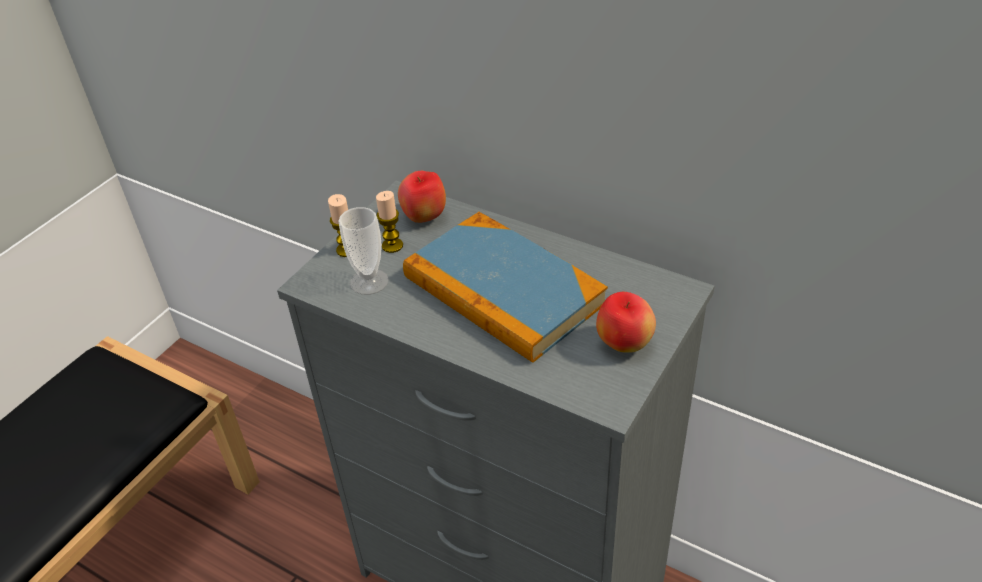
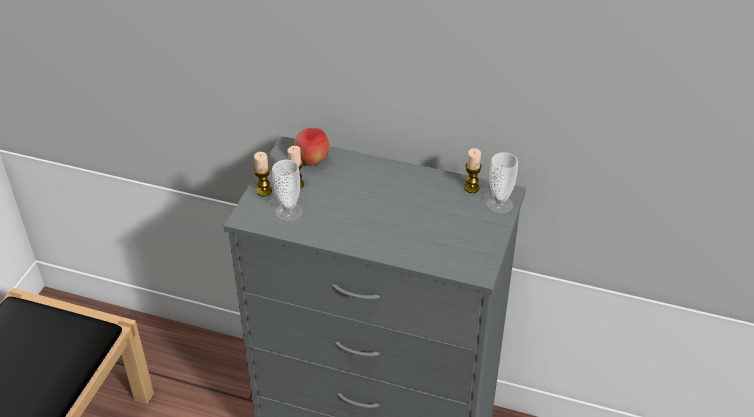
camera: 15 degrees left, 0 degrees up
(503, 291) = (385, 207): book -> none
(624, 344) = (477, 233): apple -> none
(633, 277) = (471, 188): none -> candle
(669, 305) = (499, 204): none -> cup

